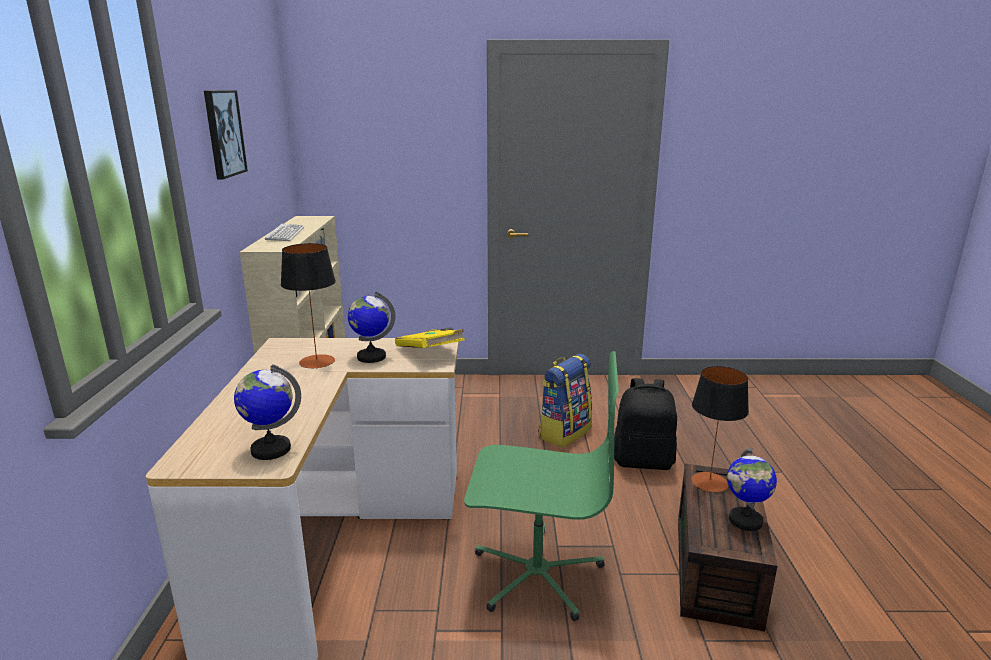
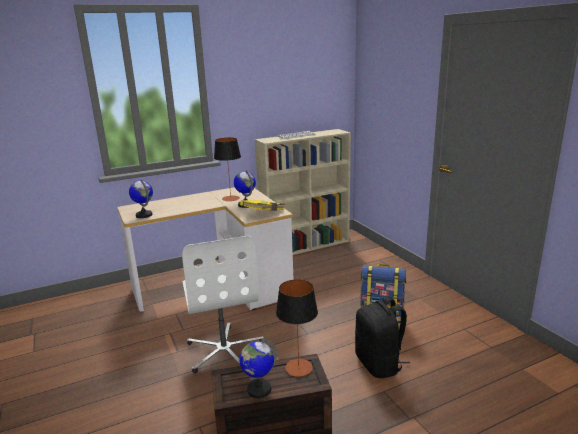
camera: 65 degrees right, 0 degrees up
(223, 133) = (259, 79): picture -> none
(536, 573) = (225, 350): green office chair -> white office chair

